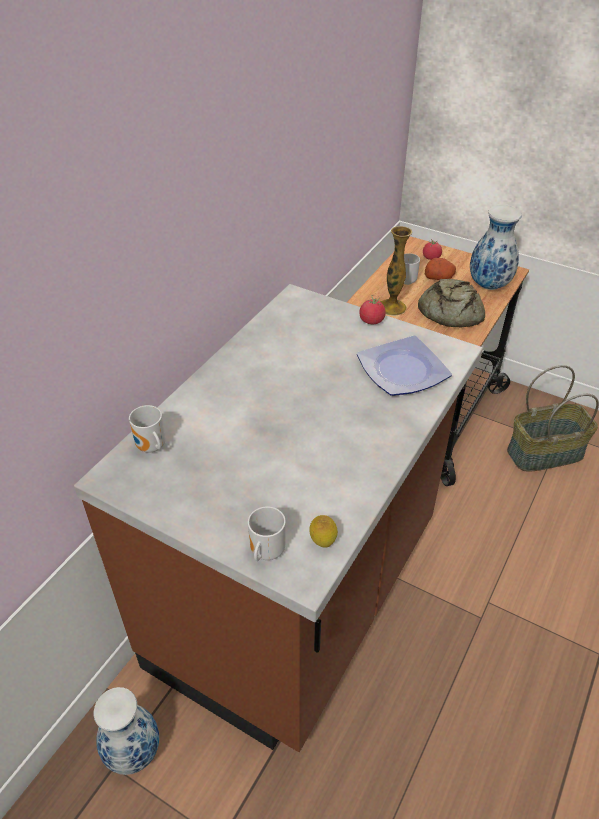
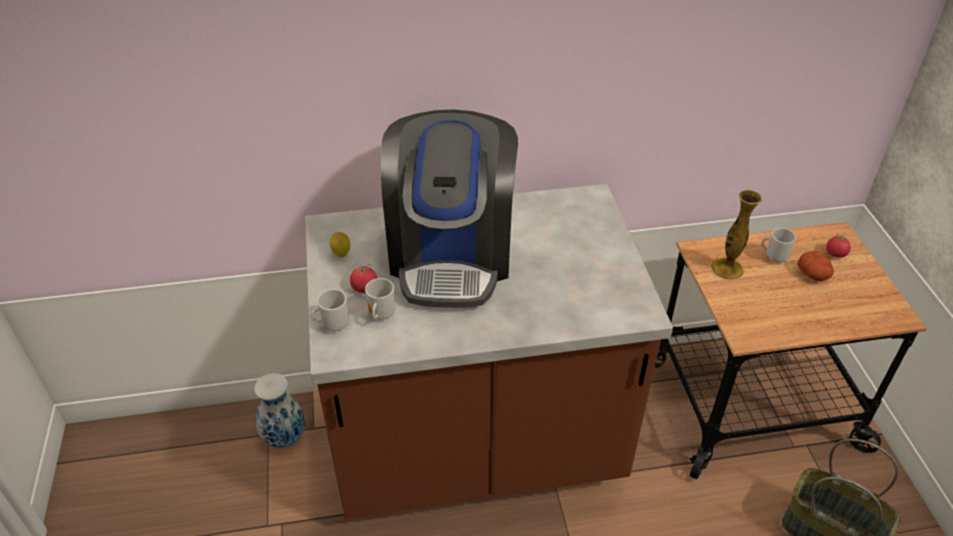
camera: 50 degrees right, 0 degrees up
(151, 448) = (365, 225): mug -> mug (380, 315)
(265, 414) = (451, 254): none -> coffee machine
(322, 543) = (366, 347): lemon -> lemon (341, 254)
(371, 321) = (619, 248): tomato -> tomato (364, 287)
(404, 371) = (582, 297): plate -> none
(449, 311) = (774, 306): bread -> none
(489, 285) = (854, 313): vase -> none

